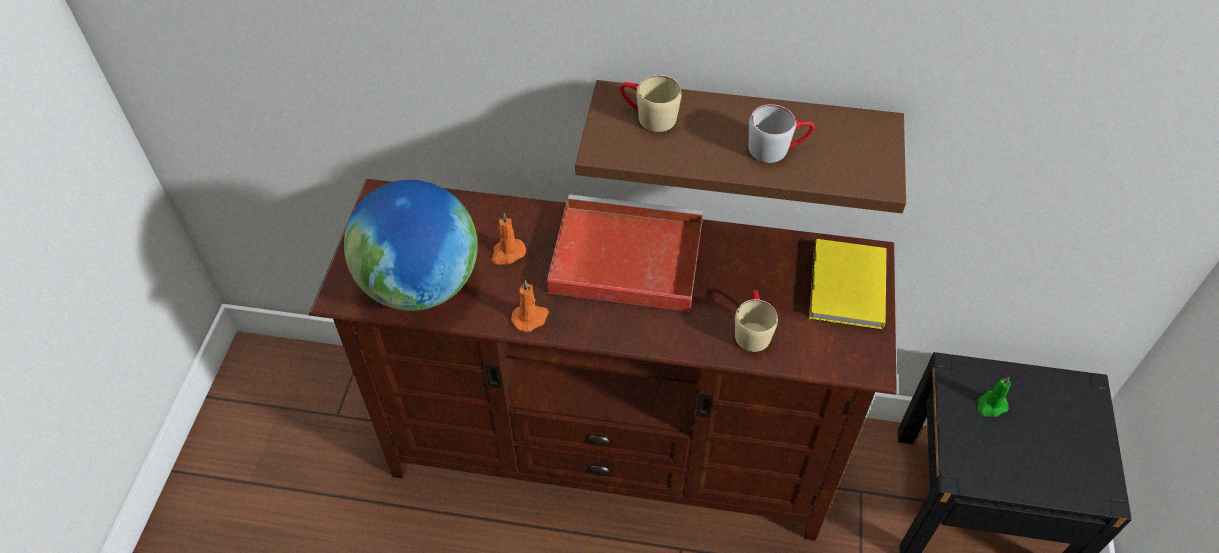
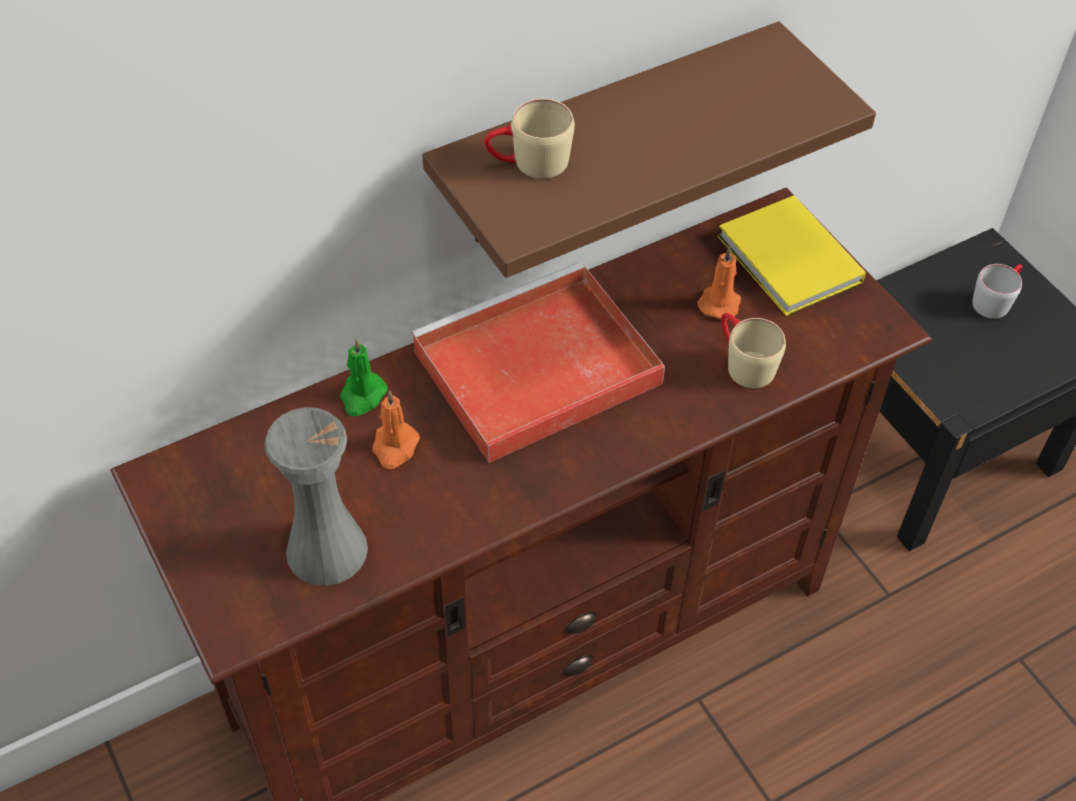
camera: 40 degrees left, 0 degrees up
(422, 284) = (327, 550): globe -> grey vase
(530, 318) = (498, 503): orange candle -> orange candle (720, 302)
(777, 148) = (700, 124): grey mug -> grey mug (995, 300)
(990, 406) = (925, 322): green candle -> green candle (362, 396)

